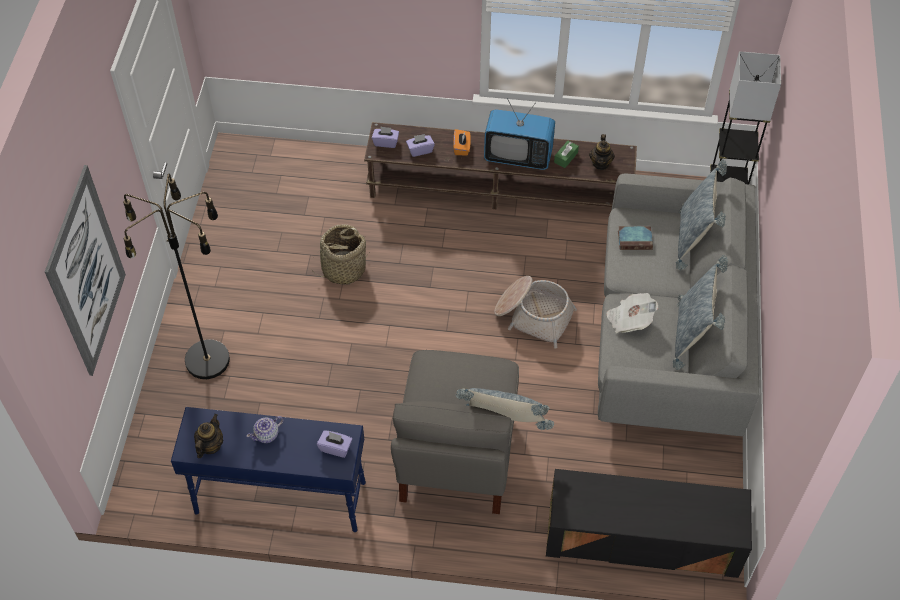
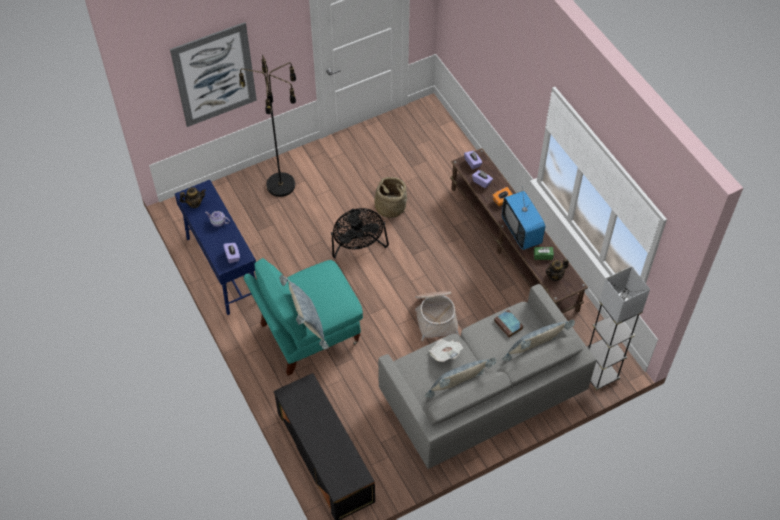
camera: 55 degrees right, 0 degrees up
(367, 334) = (355, 244): none -> black fan
(456, 458) = (308, 334): grey armchair -> turquoise armchair

